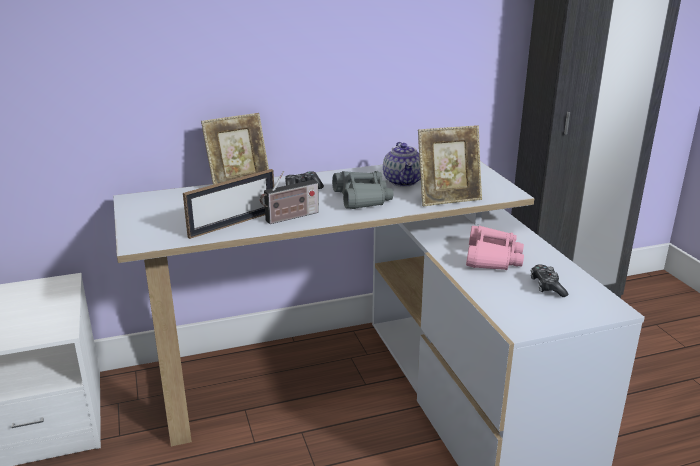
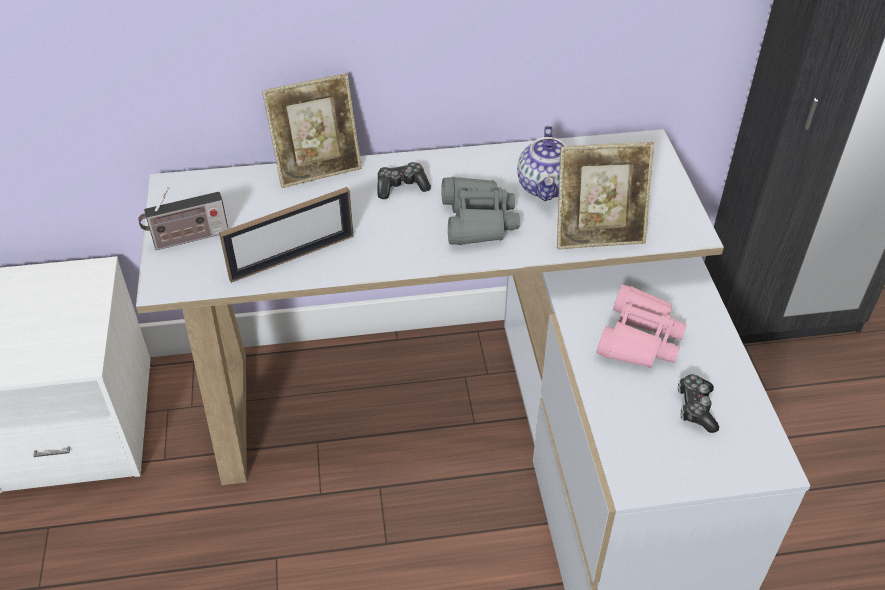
camera: 10 degrees right, 20 degrees up
(290, 217) = (370, 252): radio -> radio (187, 239)

